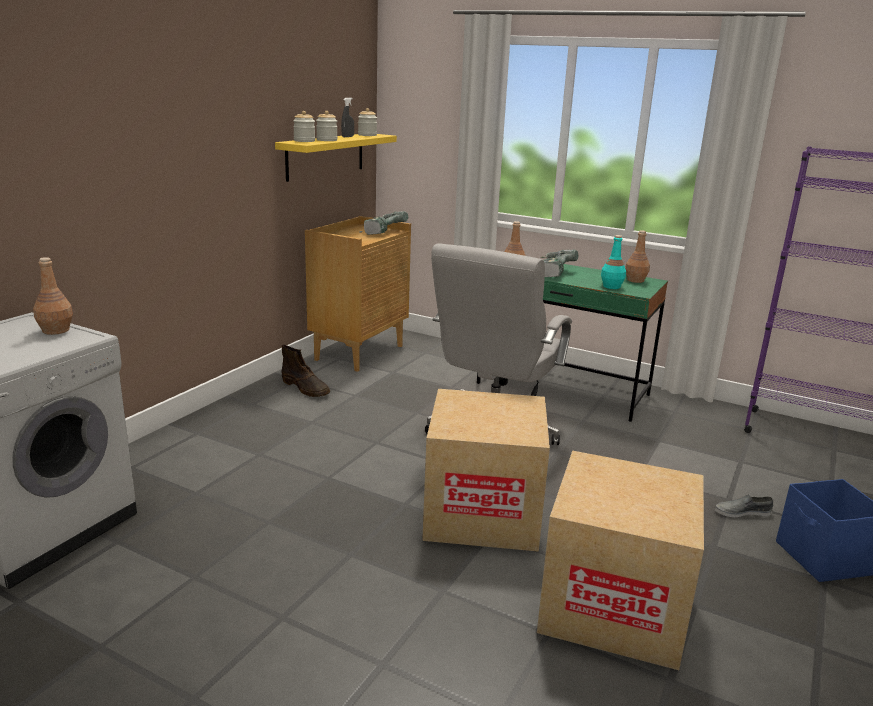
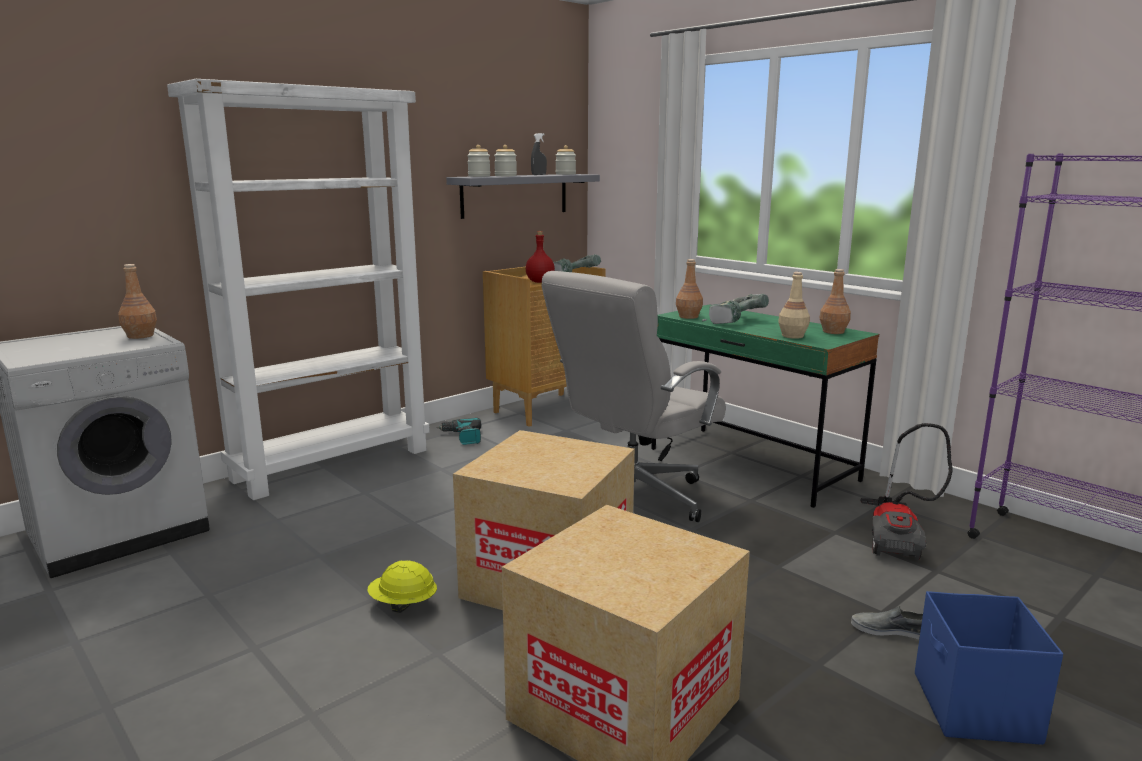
camera: 20 degrees right, 5 degrees down
(203, 429) = (333, 464): none -> white bookcase
(306, 388) = (462, 437): brown boot -> power drill
(325, 156) = (515, 195): yellow shelf -> grey shelf
(363, 239) = (540, 282): none -> red bottle
(381, 554) = (403, 605): none -> yellow hard hat
(611, 286) = (792, 336): turquoise bottle -> beige bottle
(700, 438) = (897, 536): none -> vacuum cleaner

